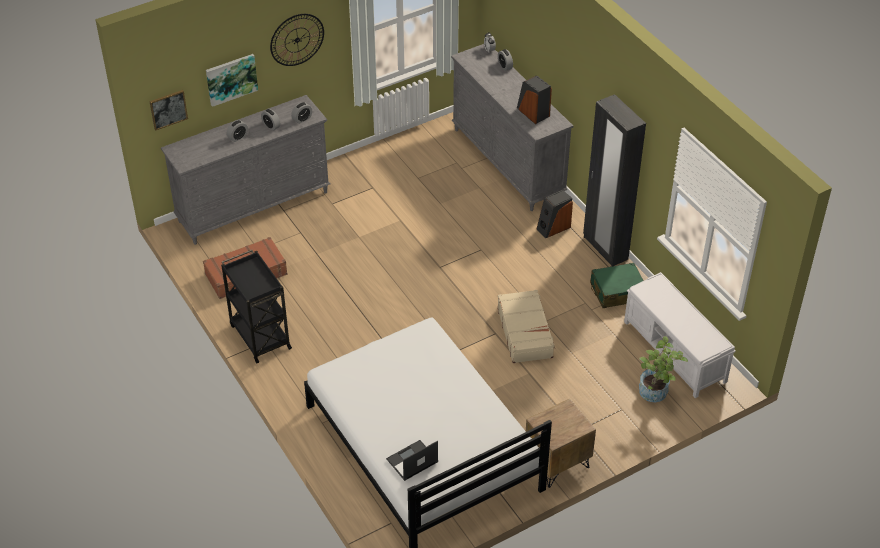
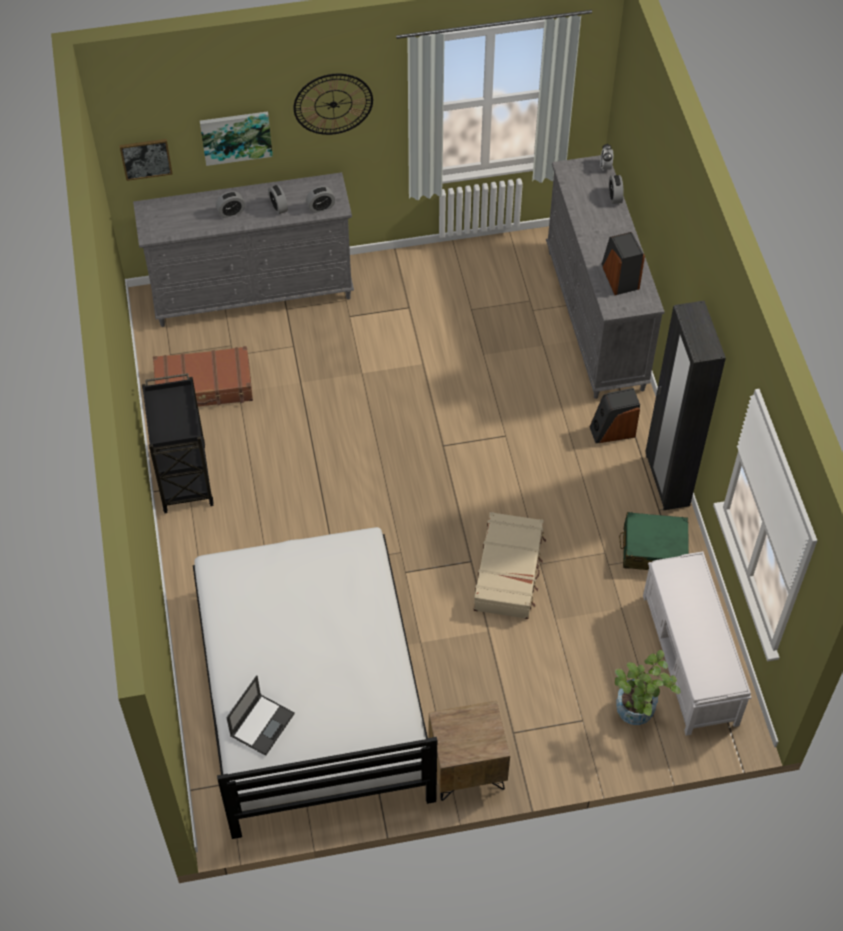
camera: 20 degrees right, 10 degrees up
(411, 461) = (262, 724): laptop -> laptop turned 135 degrees clockwise

